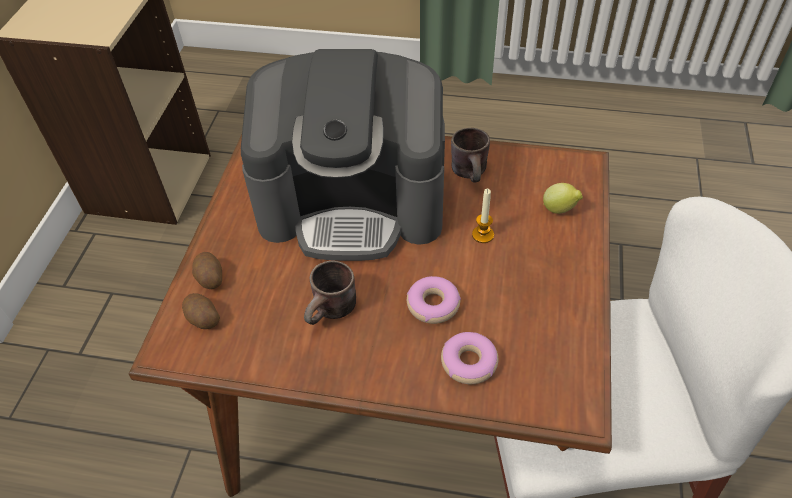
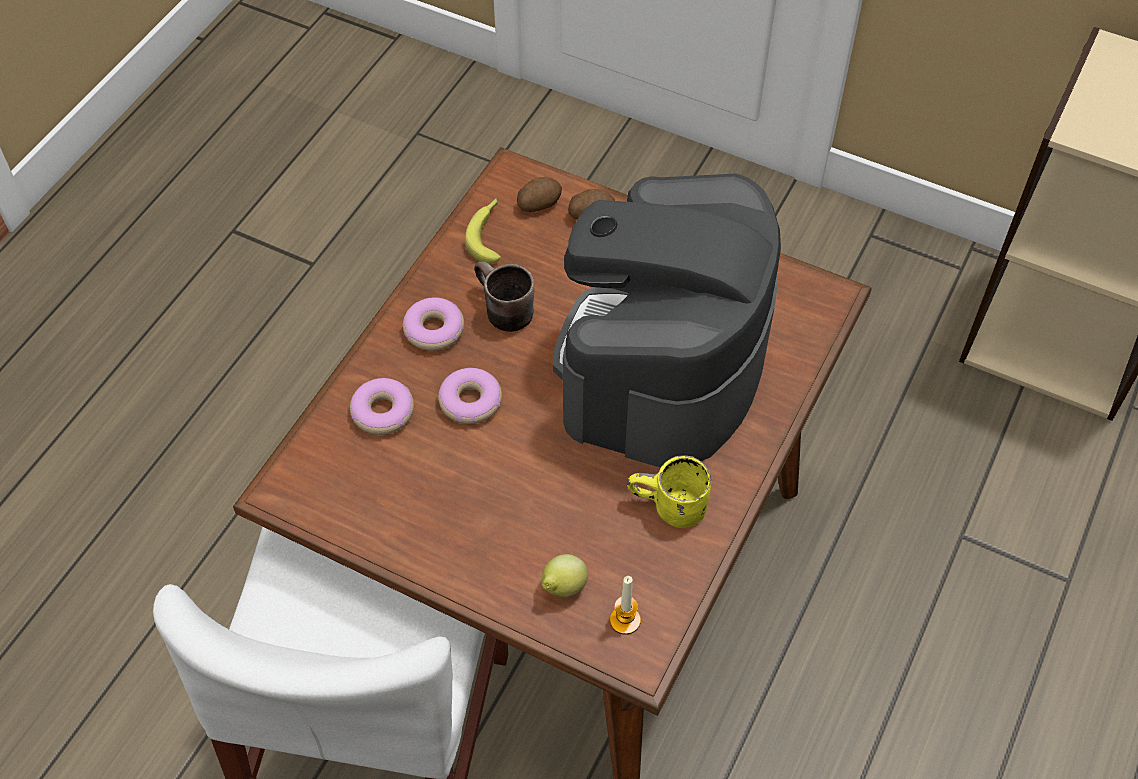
camera: 105 degrees right, 5 degrees up
(248, 346) = (488, 234): none -> banana
(369, 353) = (434, 330): none -> donut
(473, 173) = (668, 509): brown mug -> yellow mug
(483, 235) = (553, 484): candle -> candle (625, 620)

